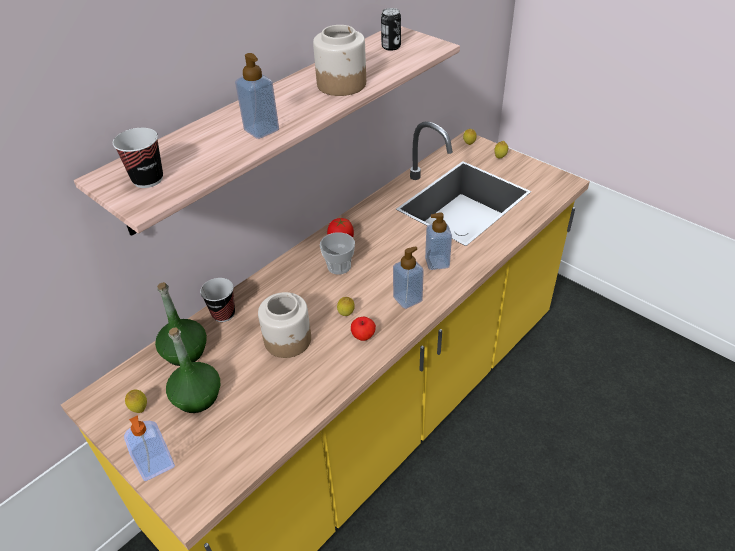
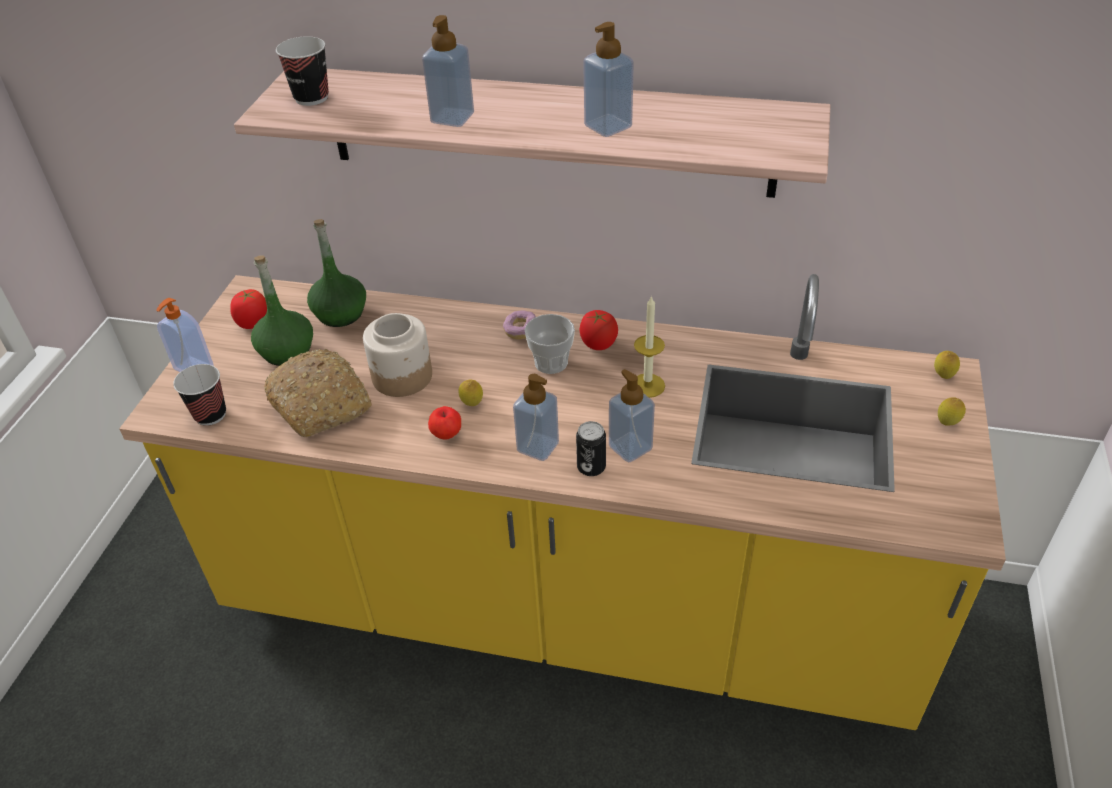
camera: 60 degrees right, 0 degrees up
(140, 409) = (253, 323): lemon -> tomato
(223, 314) = (409, 312): cup -> cup (210, 415)
(276, 393) = (321, 403): none -> bread
(297, 268) = (521, 331): none -> donut
(342, 84) = (608, 126): jar -> soap dispenser
(391, 47) = (751, 124): can -> can (591, 467)
(393, 236) = (647, 385): none -> candle

